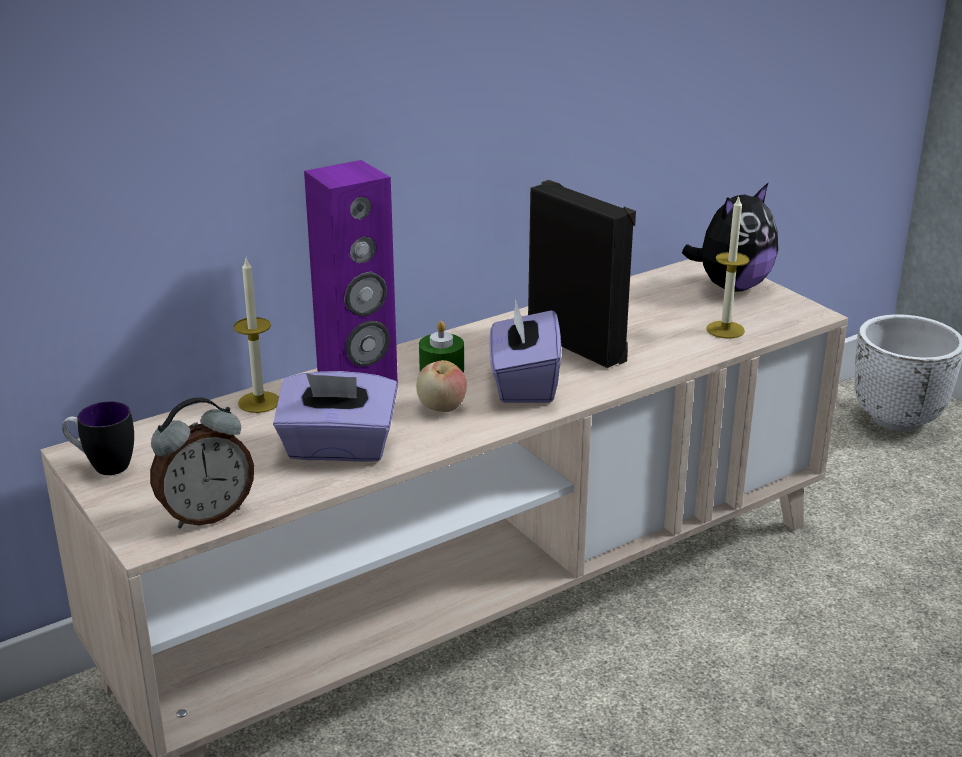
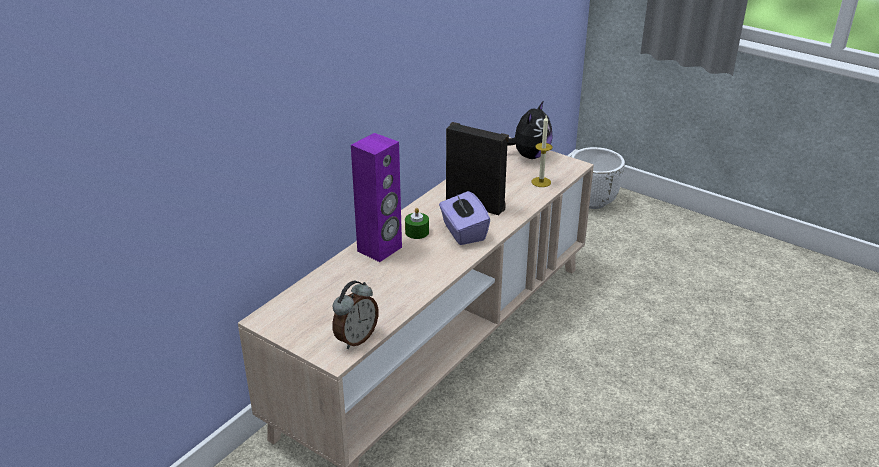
camera: 20 degrees left, 5 degrees up
(102, 465) = (280, 324): mug -> none
(259, 402) = (336, 270): candle -> none
(338, 448) = (395, 288): purple tissue box -> none
(441, 407) = (431, 254): apple -> none

